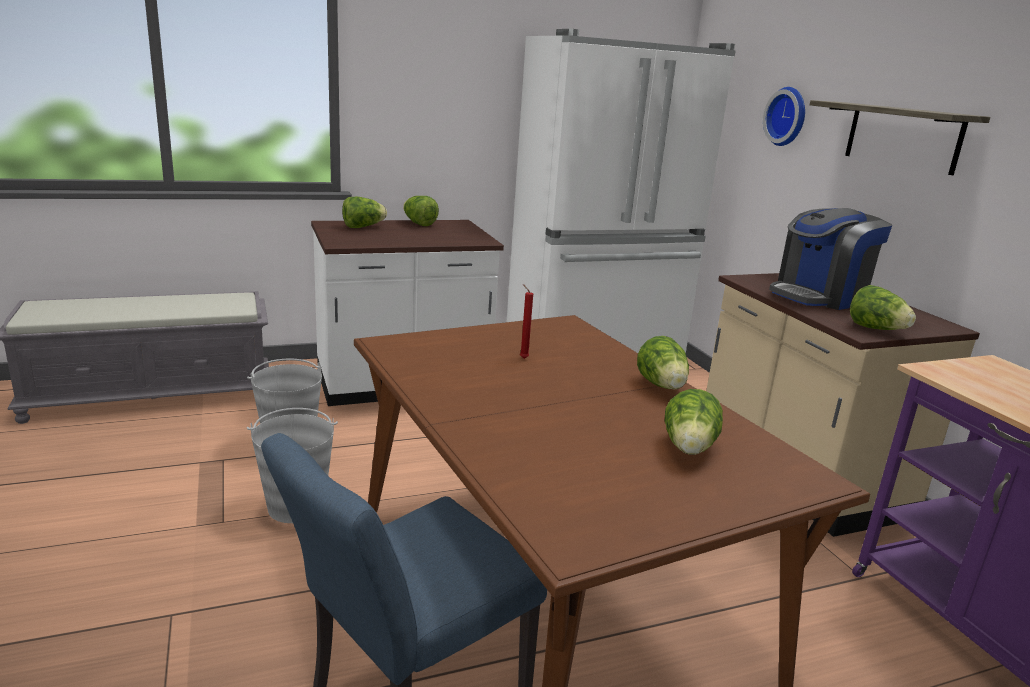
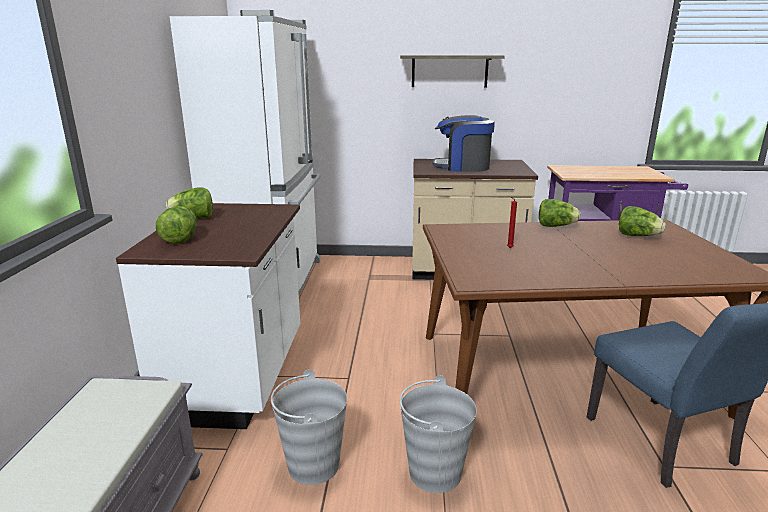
camera: 65 degrees left, 0 degrees up
(788, 116) = (354, 68): wall clock -> none
(819, 296) = (462, 167): coffee machine -> coffee machine turned 105 degrees clockwise
(876, 329) = (518, 170): lettuce -> none

